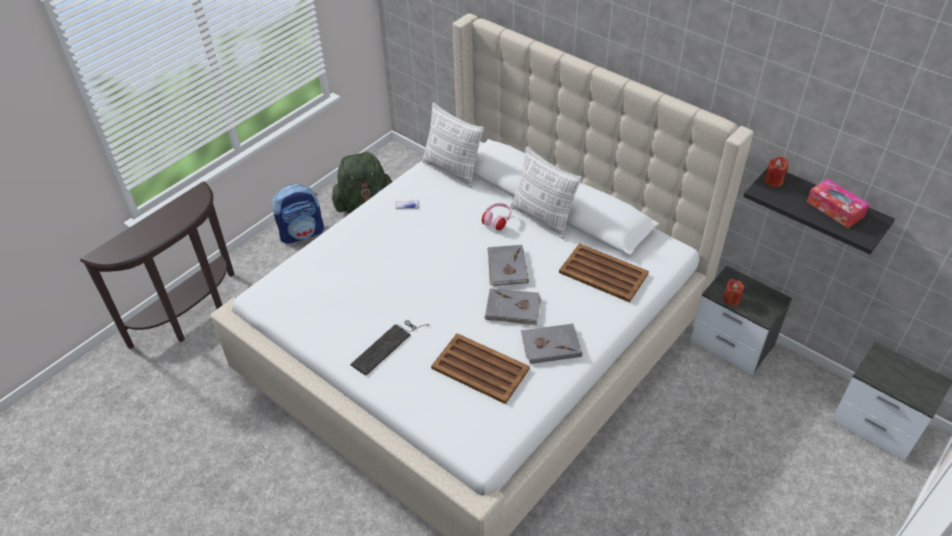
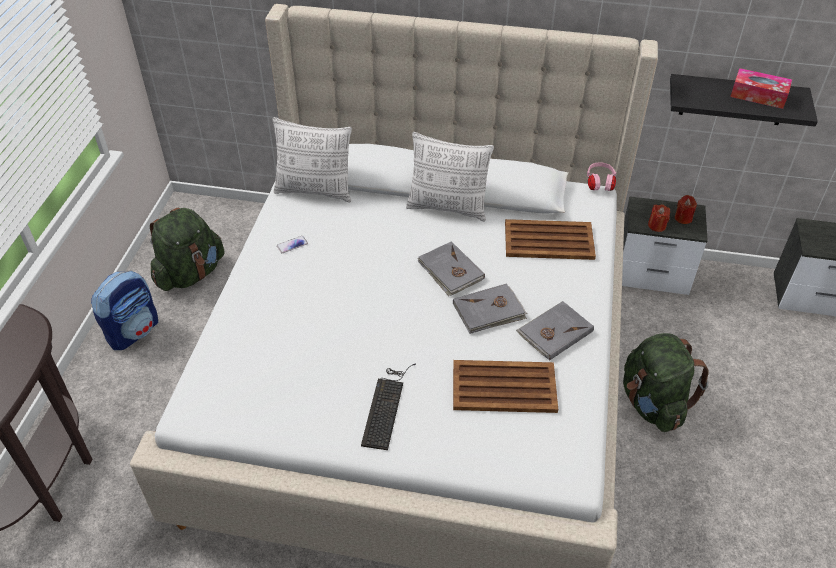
camera: 30 degrees left, 0 degrees up
(497, 222) = (404, 228): pink headphones -> pink headphones (599, 184)
(650, 448) = (652, 403): none -> green backpack
(773, 181) = (687, 87): red candle -> red candle (683, 218)

